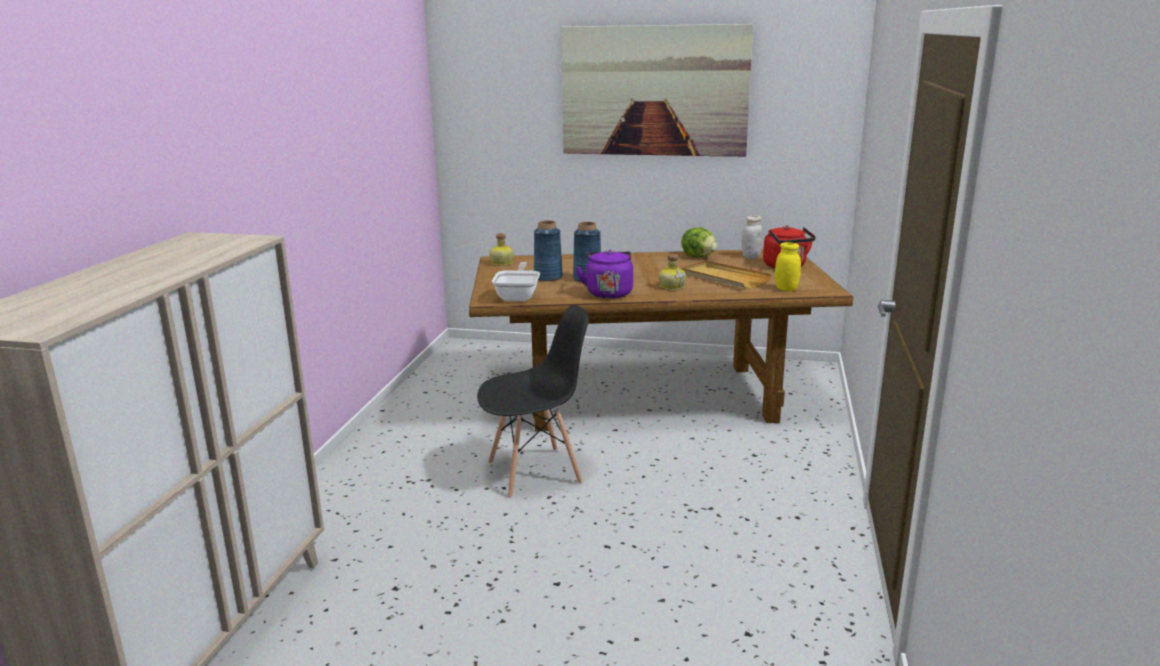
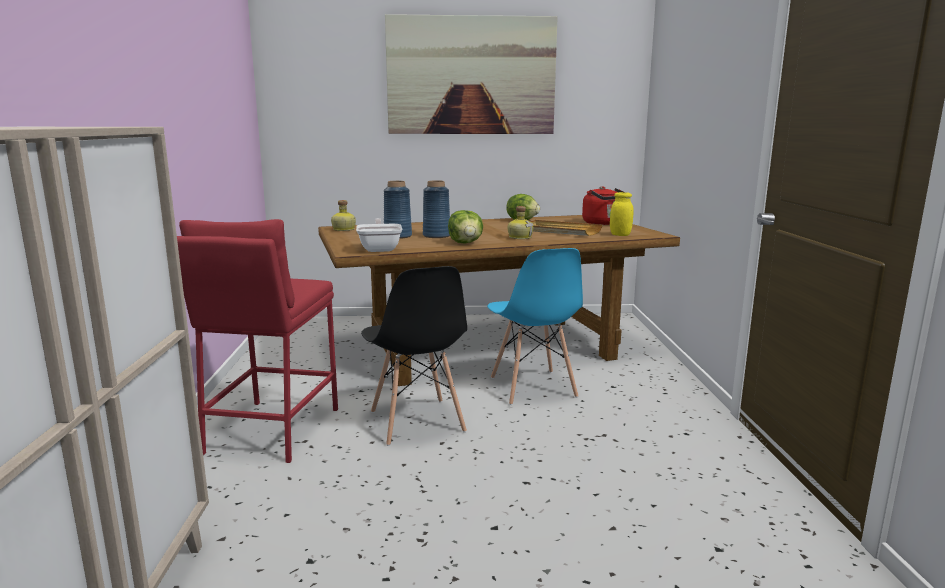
camera: 15 degrees left, 5 degrees down
(403, 465) = (271, 430): none -> red stool
(535, 472) = (416, 422): black chair -> black chair turned 105 degrees clockwise
(608, 293) = (466, 243): purple kettle -> lettuce
(667, 447) = (532, 388): none -> blue chair
(751, 256) = (566, 219): white jar -> none

